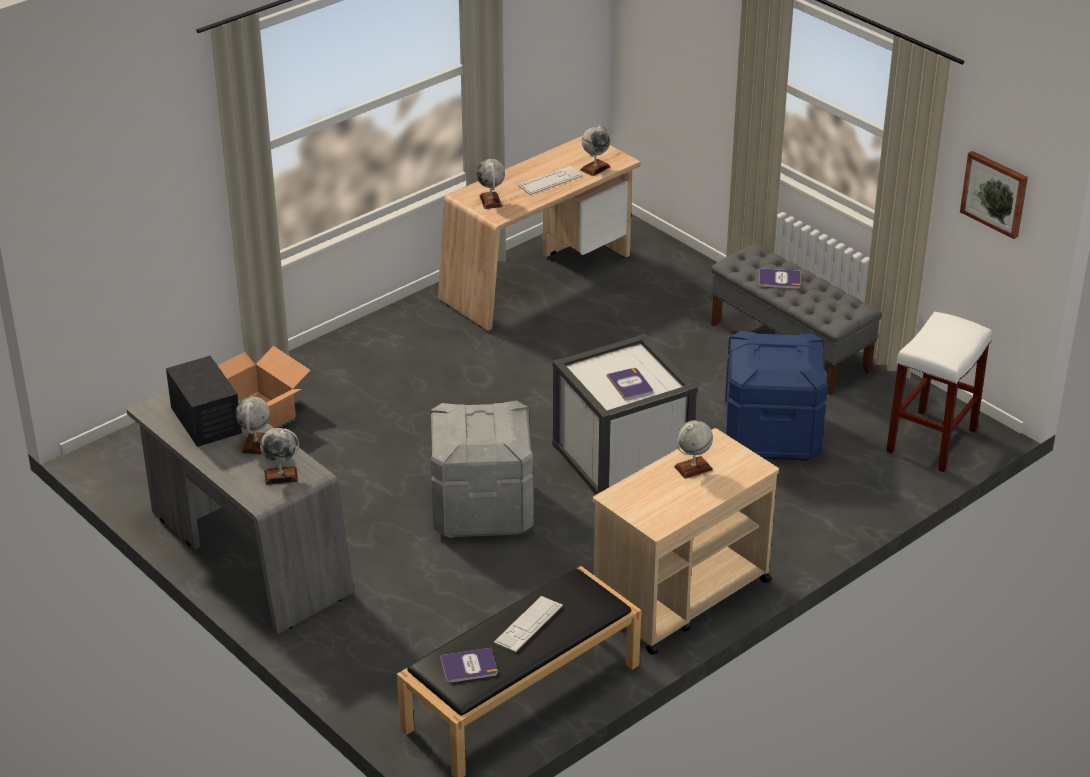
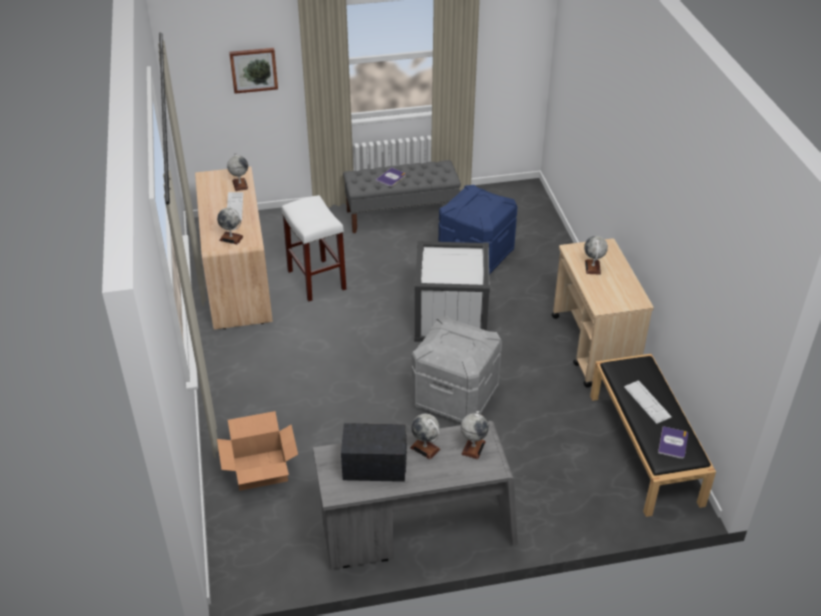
camera: 60 degrees left, 5 degrees up
(630, 385) = (462, 266): book -> none
(931, 442) = (525, 206): white stool -> white stool (317, 280)
(995, 193) = (509, 50): picture -> picture (253, 69)

